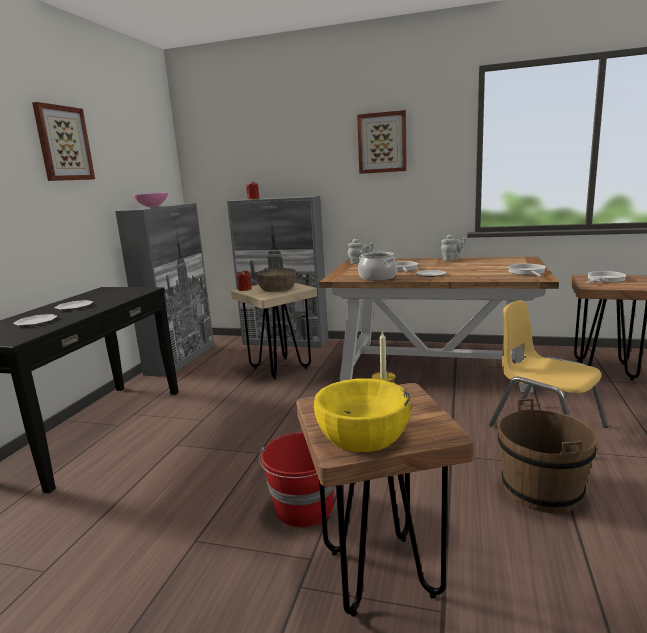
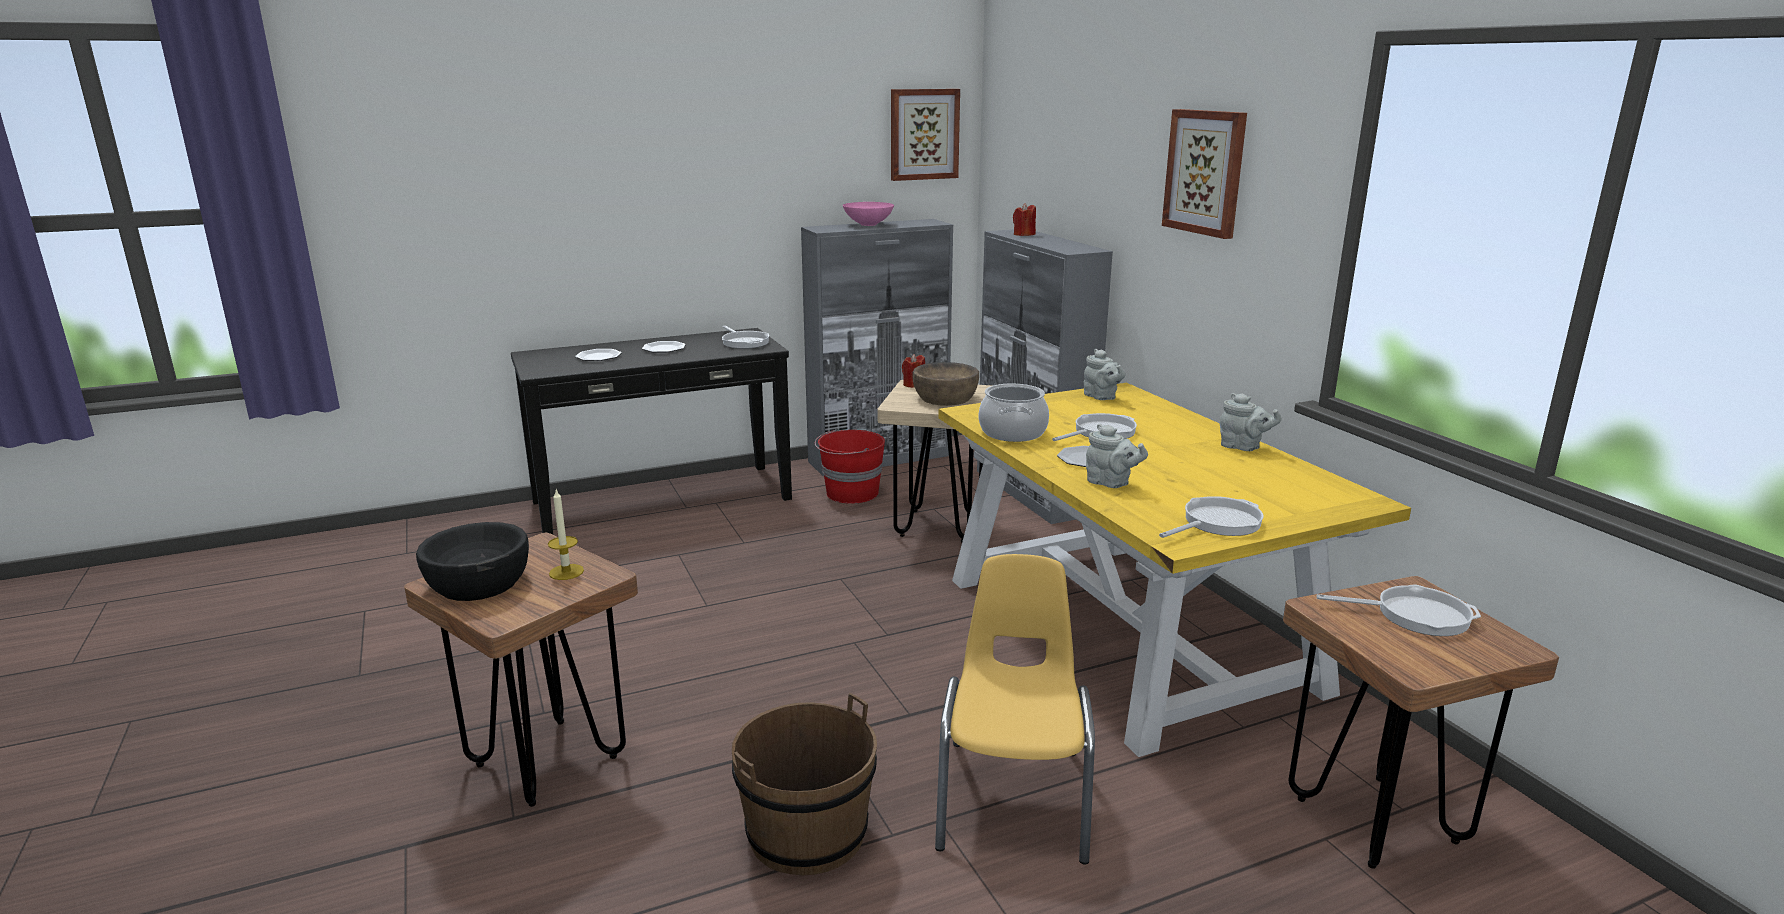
camera: 50 degrees right, 5 degrees up
(63, 143) = (731, 135): picture -> picture (923, 134)
(121, 291) = (744, 342): none -> frying pan
(304, 508) = (623, 676): red bucket -> red bucket (851, 493)
(363, 434) = (479, 583): yellow bowl -> black bowl
(433, 364) = (1125, 631): brown dining table -> yellow dining table
(464, 276) = (1111, 483): none -> grey teapot

